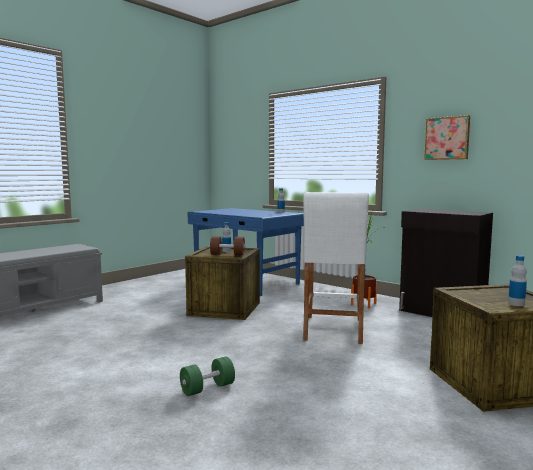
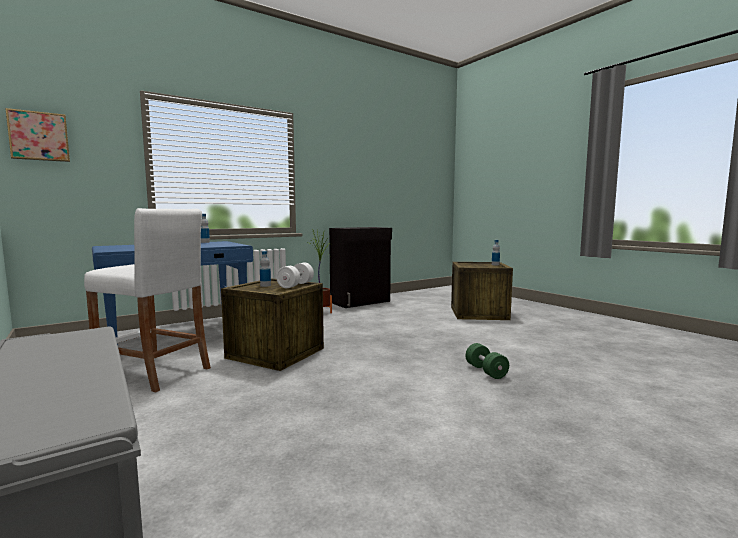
camera: 75 degrees left, 0 degrees up
(227, 254) = (295, 285): brown dumbbell -> white dumbbell
(333, 329) = (374, 327): white stool -> white stool (154, 372)
(447, 138) = (342, 174): picture -> picture (39, 136)

